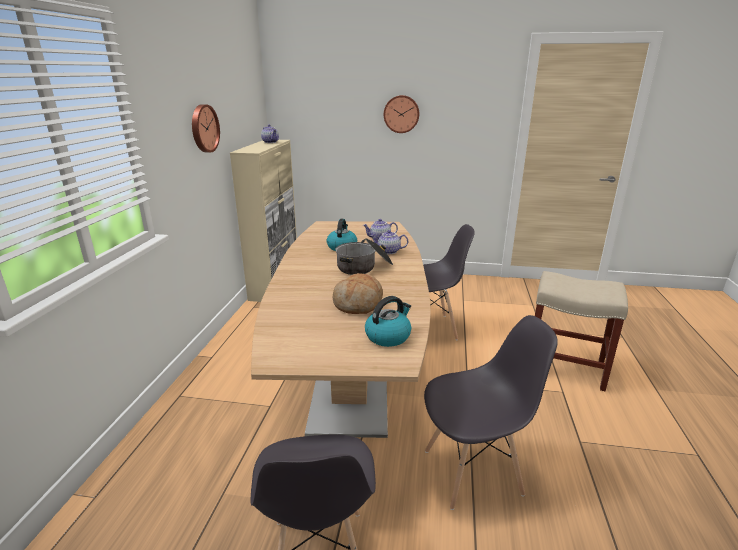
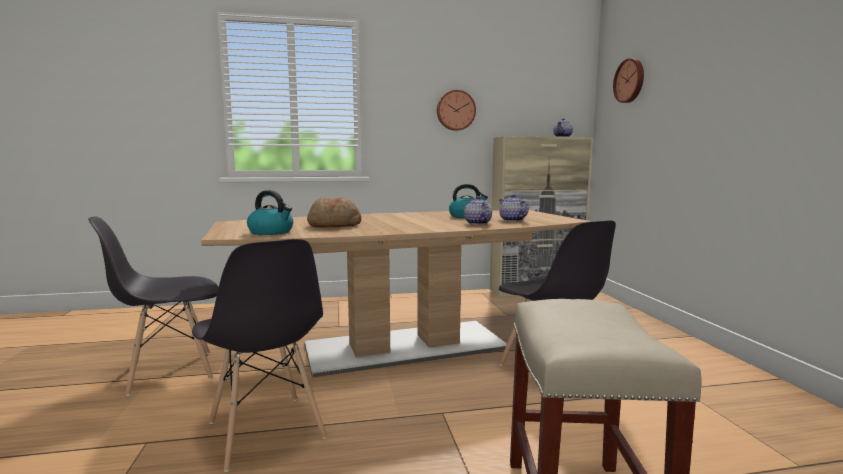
camera: 70 degrees right, 15 degrees down
(364, 267) = (421, 222): cooking pot -> none
(401, 114) = (708, 90): wall clock -> wall clock (630, 81)

